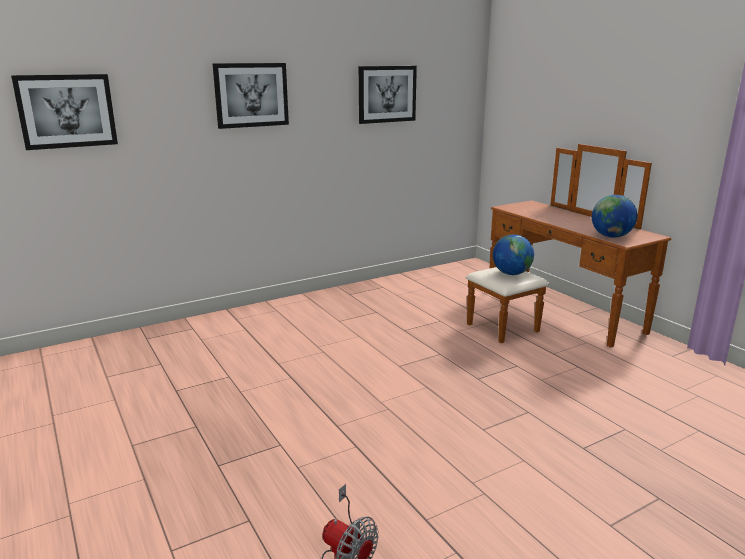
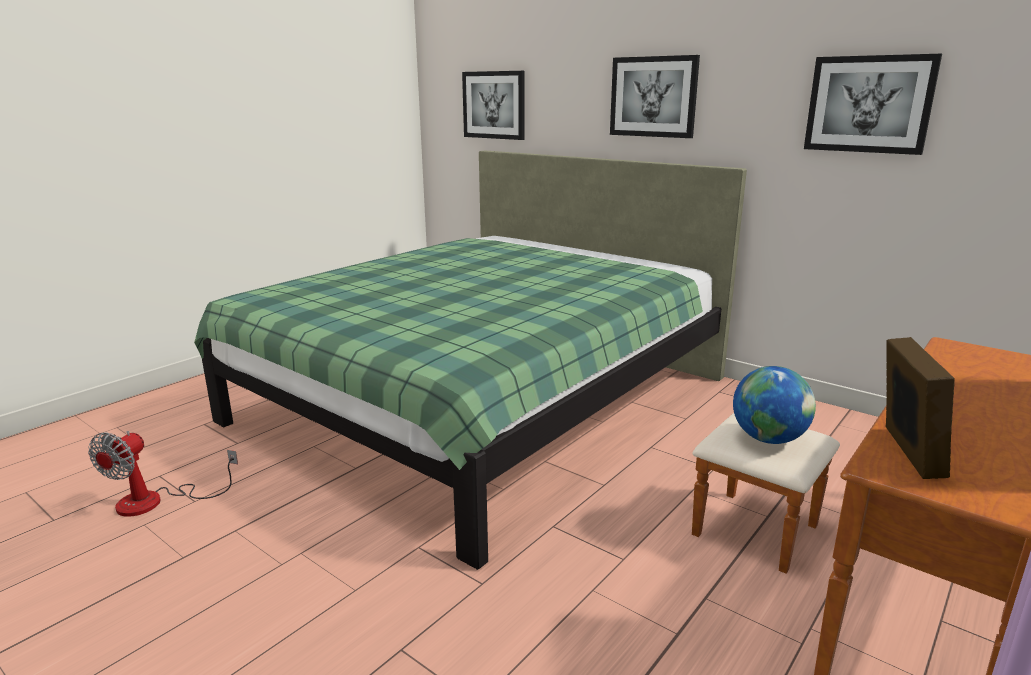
camera: 70 degrees right, 0 degrees up
(280, 372) = (481, 399): none -> green bed
(611, 236) = (906, 452): globe -> picture frame

